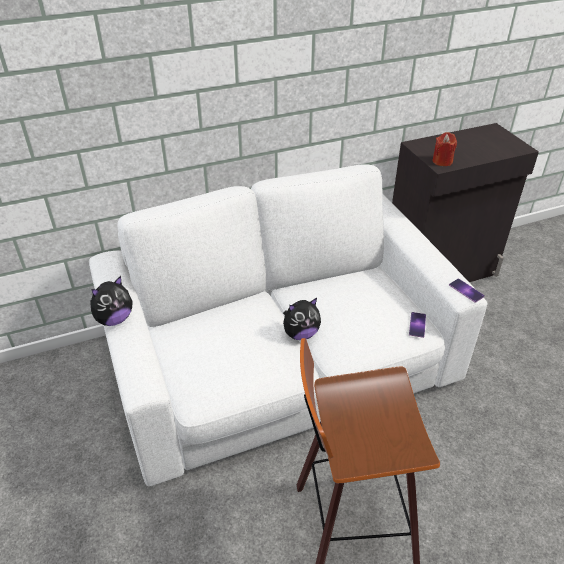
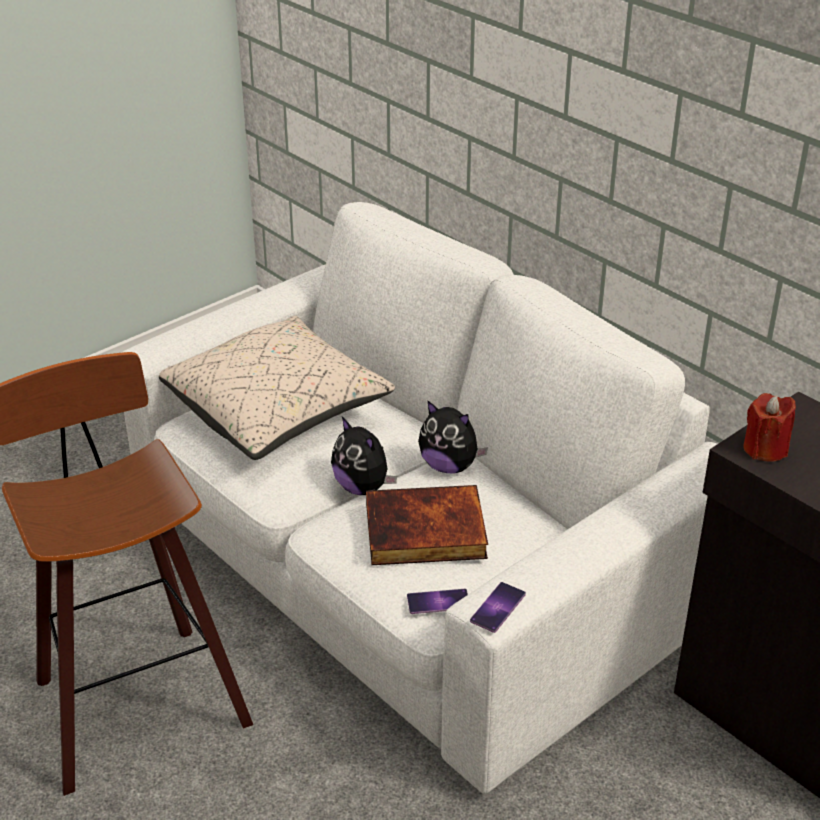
camera: 70 degrees right, 5 degrees down
(114, 319) = (254, 297): plush toy -> plush toy (449, 466)
(214, 350) = (277, 411): none -> beige pillow
(363, 314) = (424, 533): none -> book

